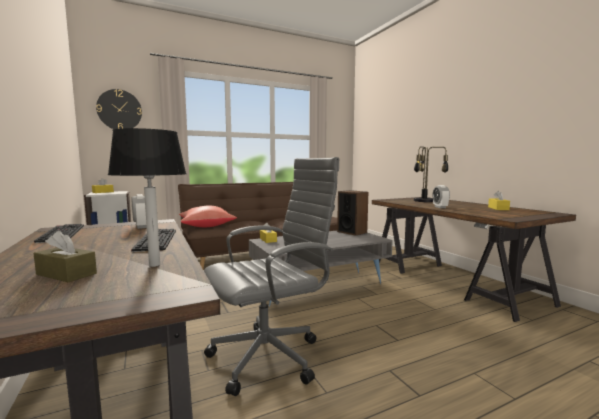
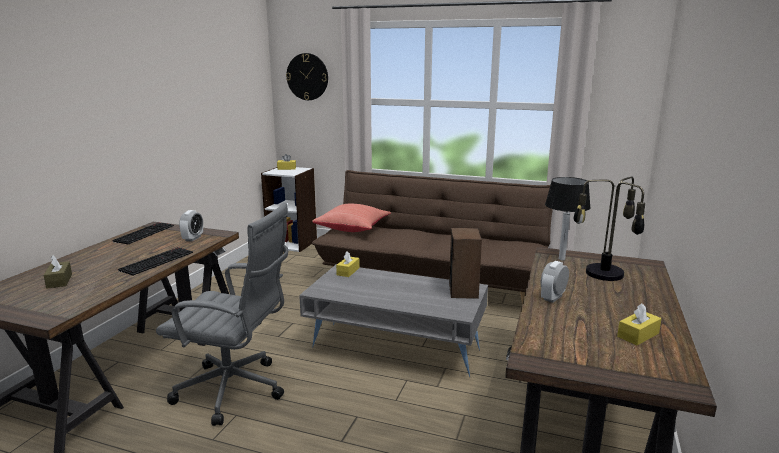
camera: 45 degrees right, 10 degrees up
(153, 265) = (94, 289): table lamp -> table lamp (561, 259)

